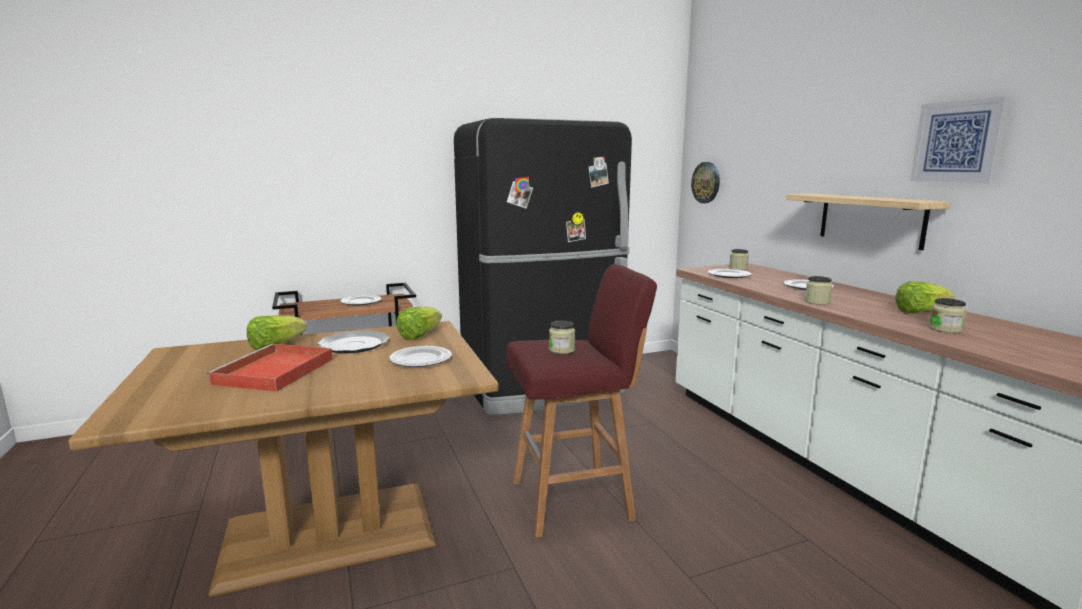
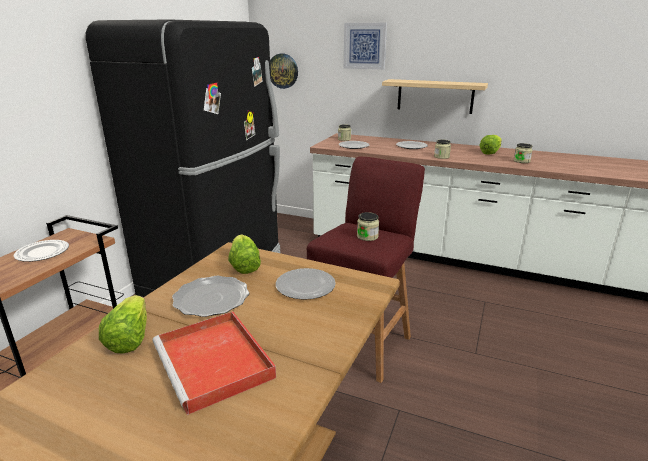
camera: 45 degrees left, 10 degrees up
(957, 142) = (491, 46): picture -> picture (365, 46)

